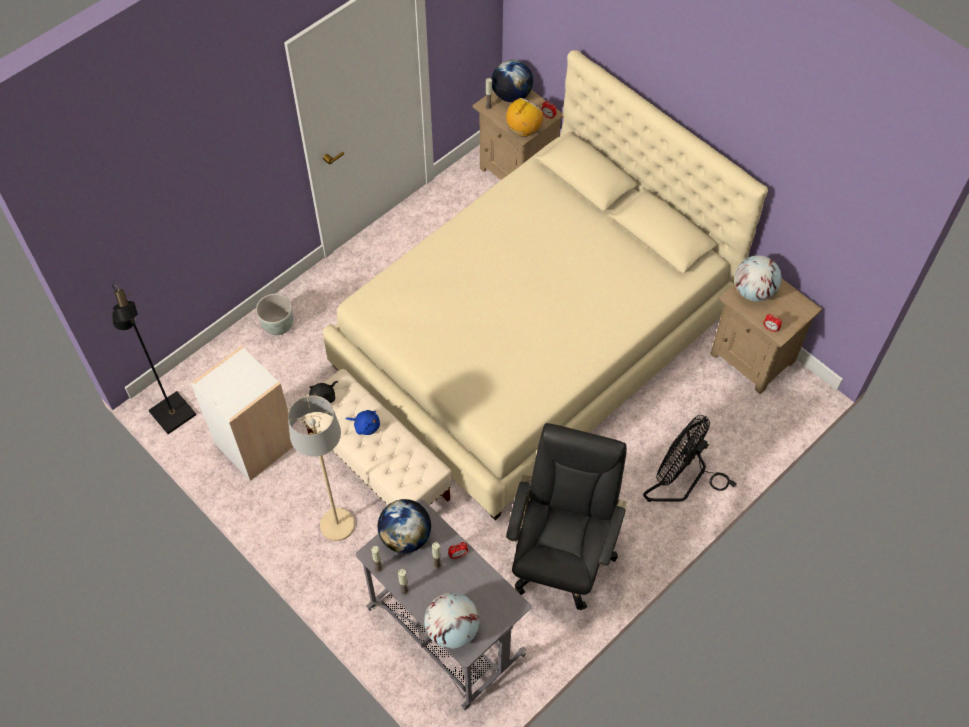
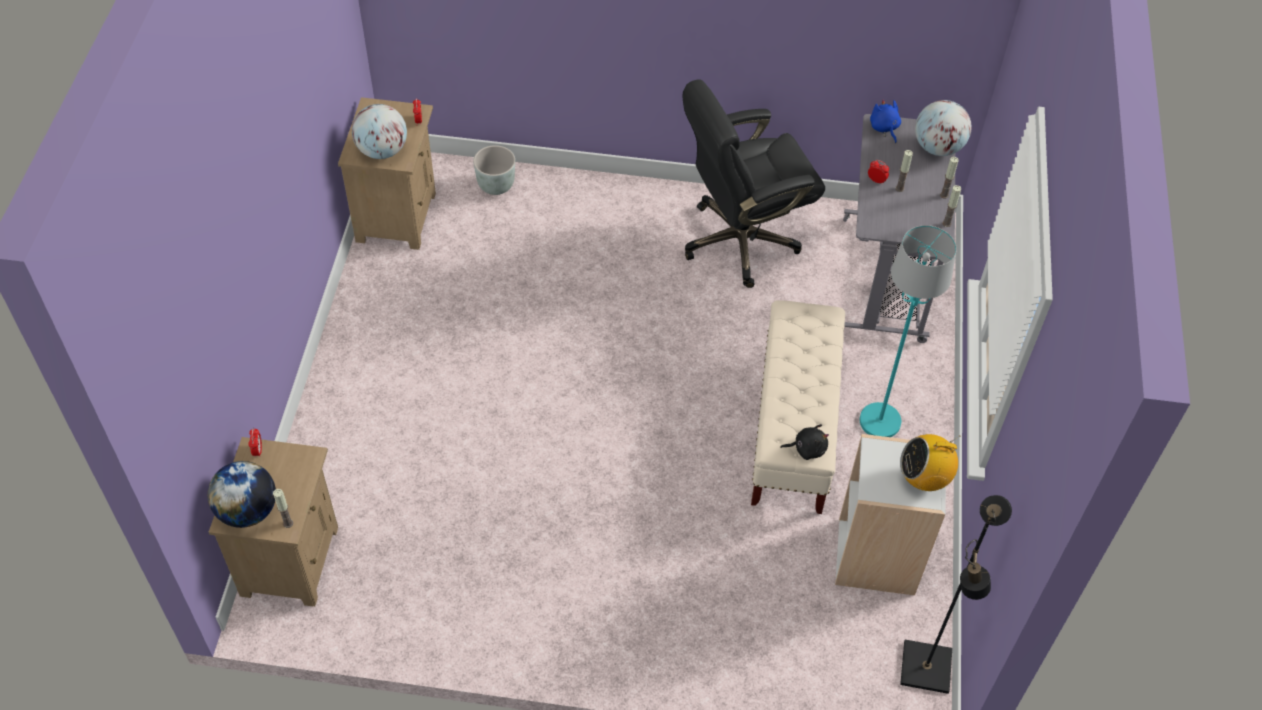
camera: 130 degrees left, 5 degrees down
(278, 325) = (725, 652): grey planter -> grey planter (495, 186)
(337, 525) = (880, 421): beige floor lamp -> turquoise floor lamp
(365, 426) = (800, 392): blue plush toy -> blue plush toy (884, 128)
(405, 536) = (900, 224): globe -> none
(524, 130) = (301, 461): radio -> radio (924, 478)
(534, 339) = (525, 396): beige bed -> none
(685, 476) = (574, 202): black fan -> none

